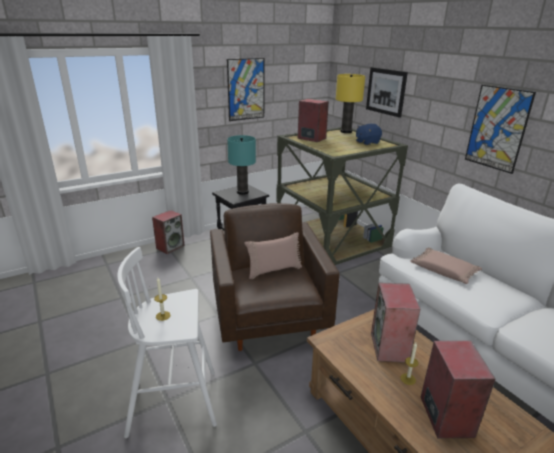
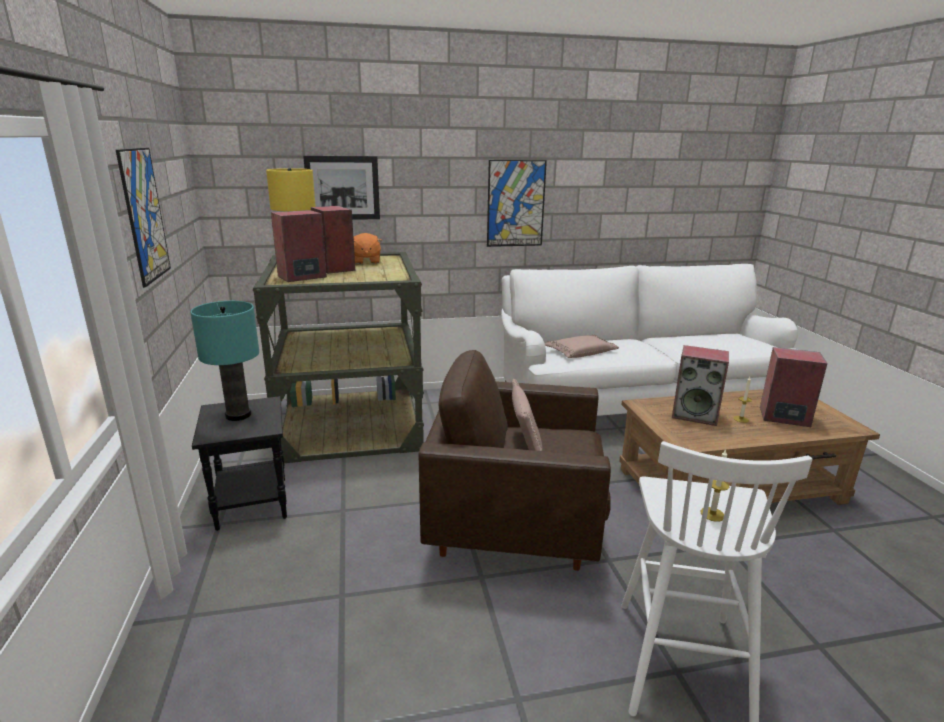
camera: 70 degrees left, 5 degrees down
(170, 247) = (183, 612): speaker -> speaker (334, 268)
(367, 142) = (366, 261): blue plush toy -> orange plush toy

